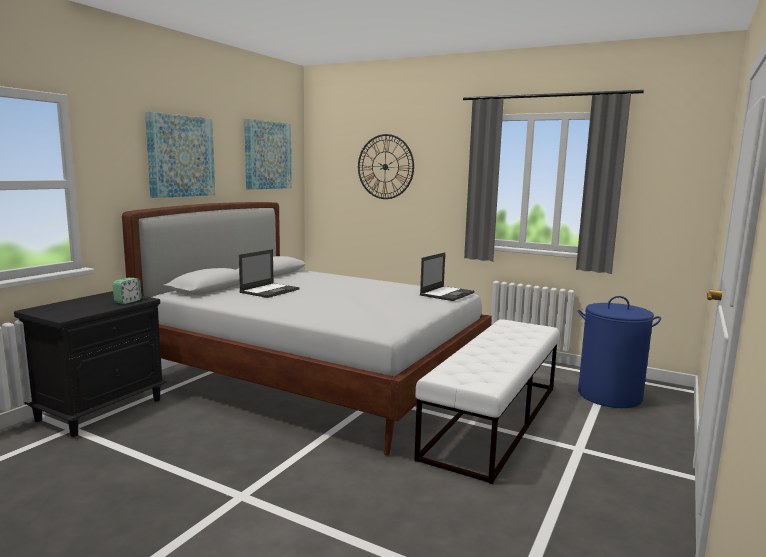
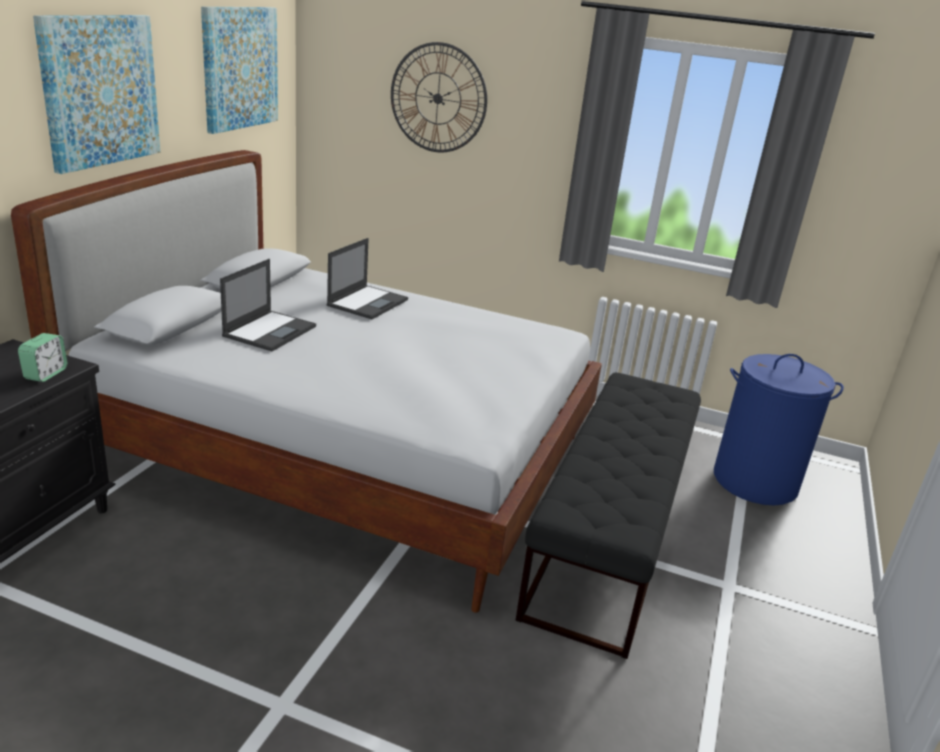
camera: 10 degrees left, 15 degrees up
(447, 294) = (544, 338): laptop -> laptop (368, 302)
(494, 419) = (610, 534): white bench -> black bench

